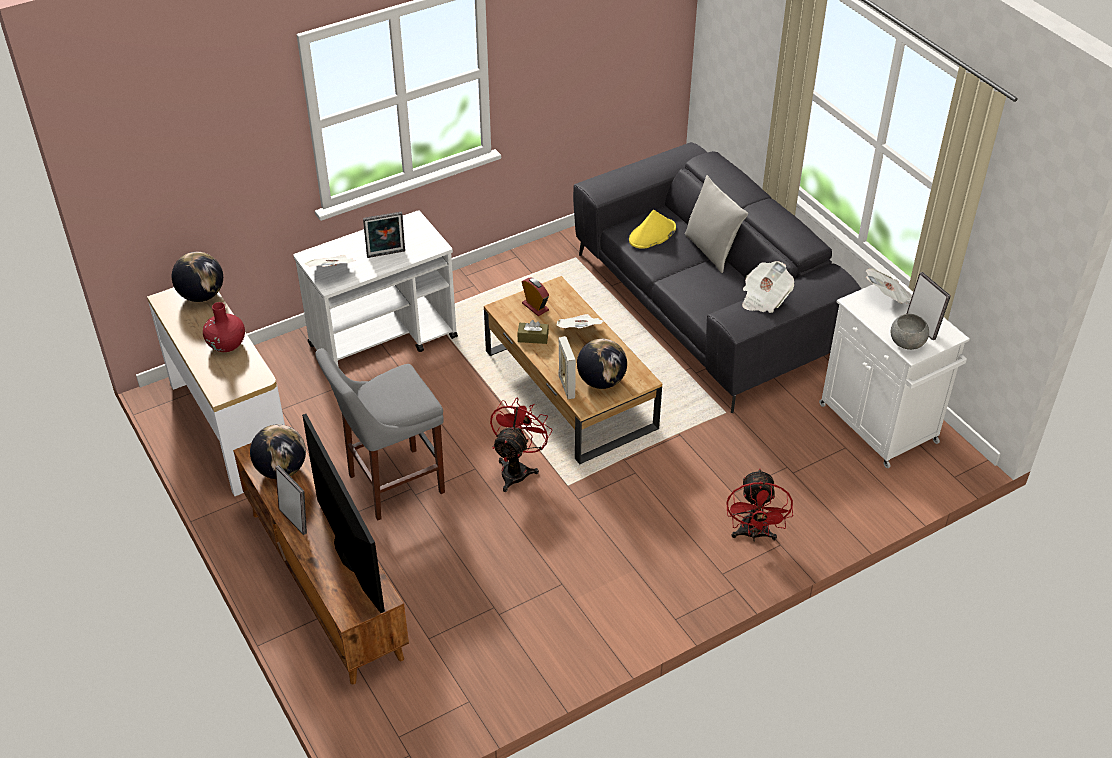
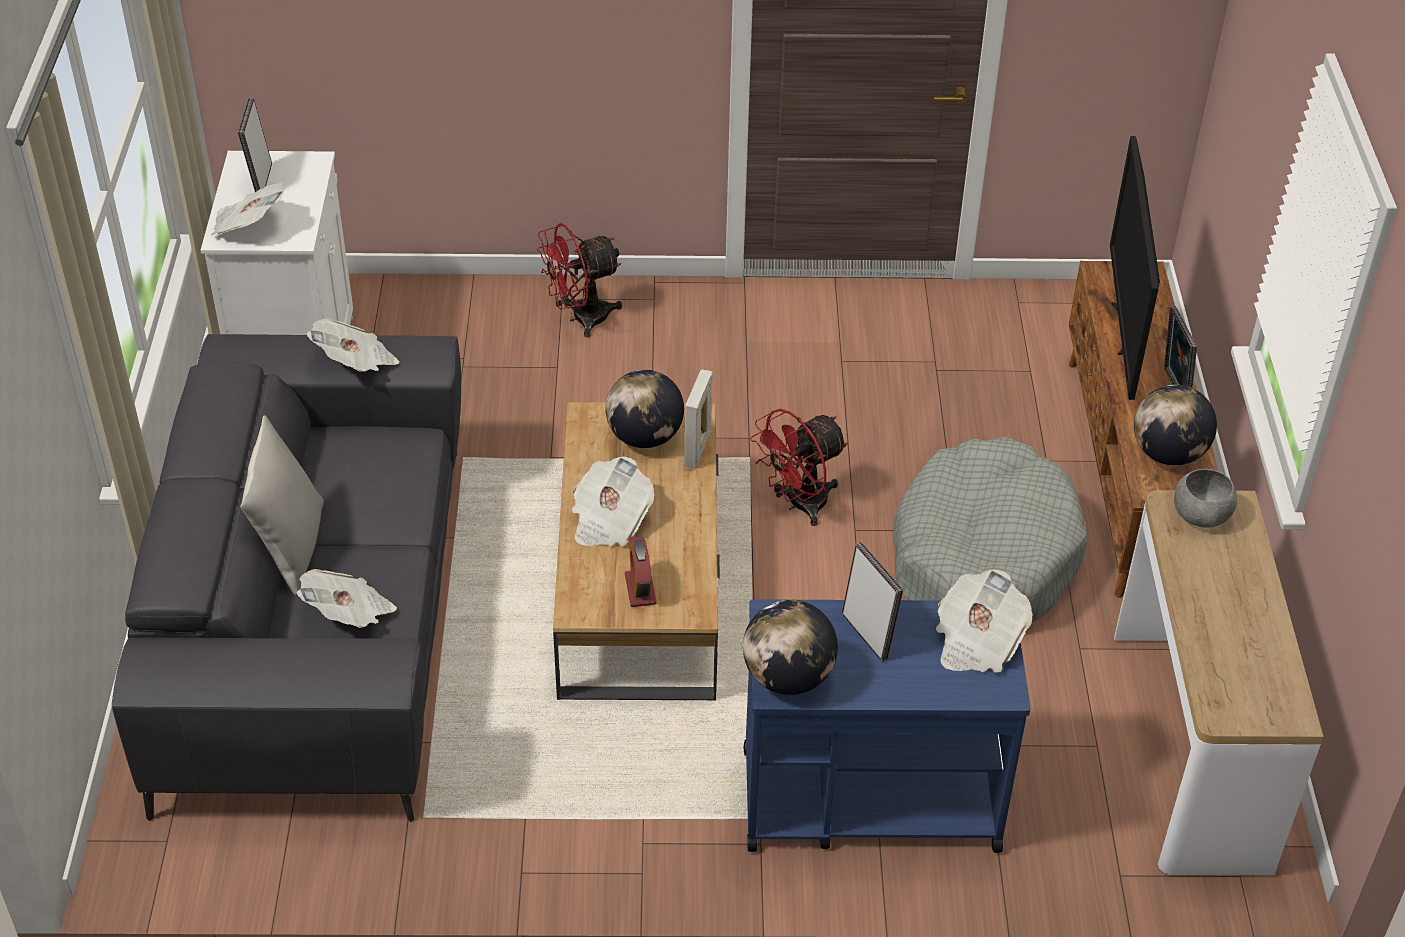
camera: 150 degrees left, 0 degrees up
(202, 295) = (1222, 694): globe -> globe (787, 677)
(226, 344) = (1205, 582): red vase -> none
(384, 341) = (868, 798): white cart -> blue cart
(386, 255) = (868, 634): picture frame -> picture frame turned 45 degrees clockwise
(391, 485) = (983, 556): grey stool -> grey dog bed
(533, 338) = (685, 540): brown tissue box -> none
(652, 234) = (349, 614): yellow hat -> newspaper
(753, 535) = (580, 318): red fan -> red fan turned 150 degrees counterclockwise
(907, 342) = (303, 173): grey bowl -> grey bowl (1200, 515)

